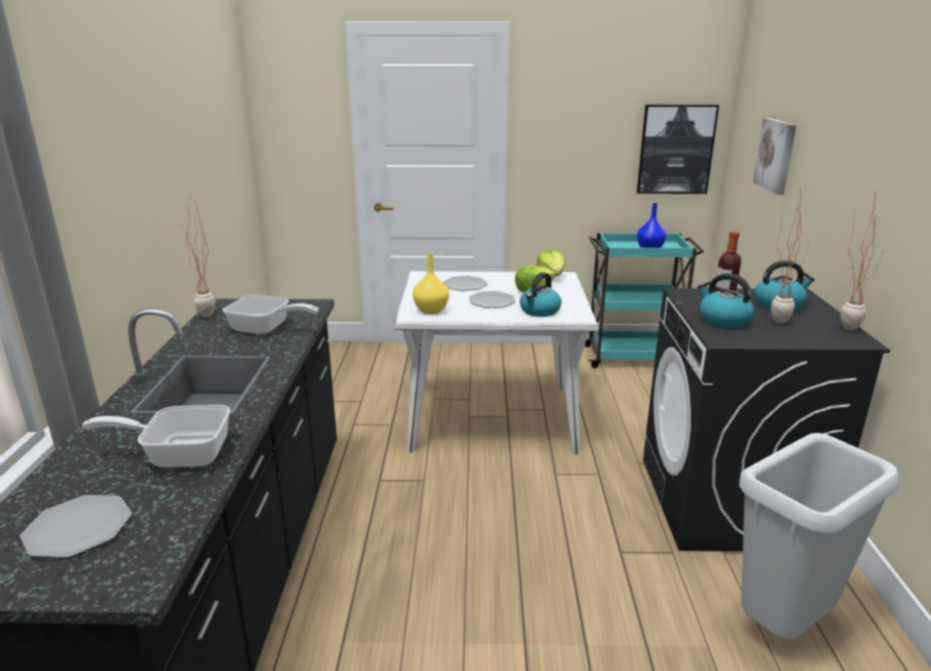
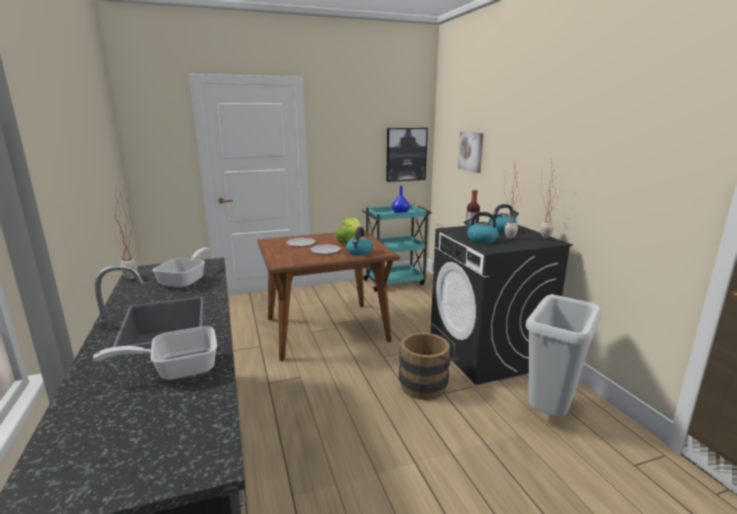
camera: 20 degrees left, 5 degrees down
(78, 528) = (125, 437): plate -> none
(266, 329) = (186, 280): frying pan -> frying pan turned 75 degrees counterclockwise
(431, 311) = (289, 260): yellow vase -> none
(491, 417) = (326, 330): white dining table -> brown dining table
(600, 531) = (426, 384): none -> brown bucket

